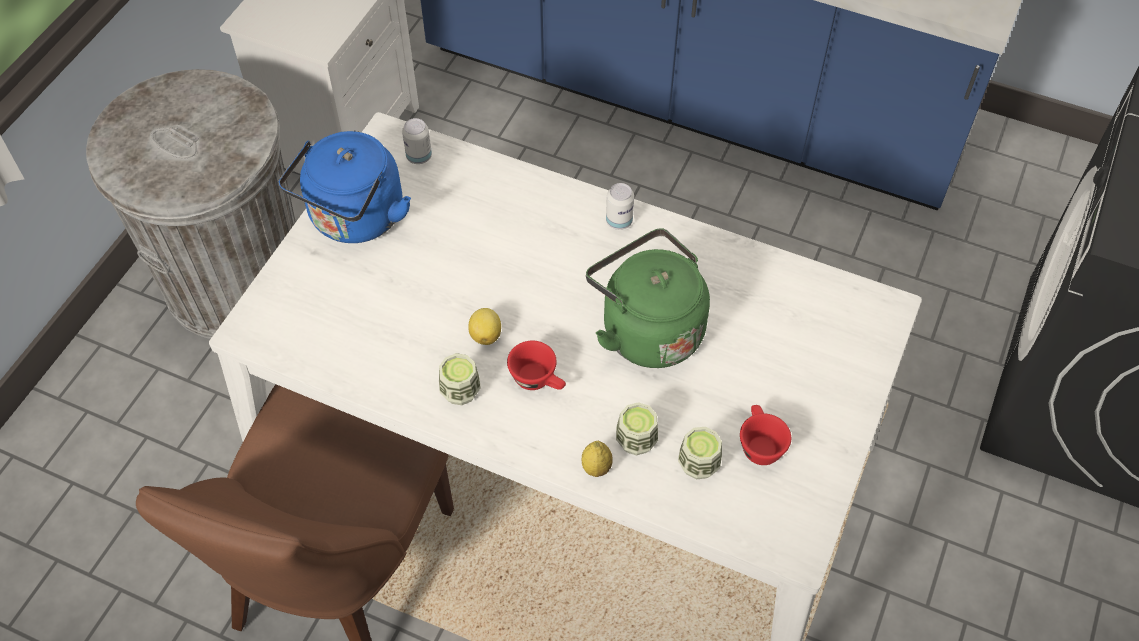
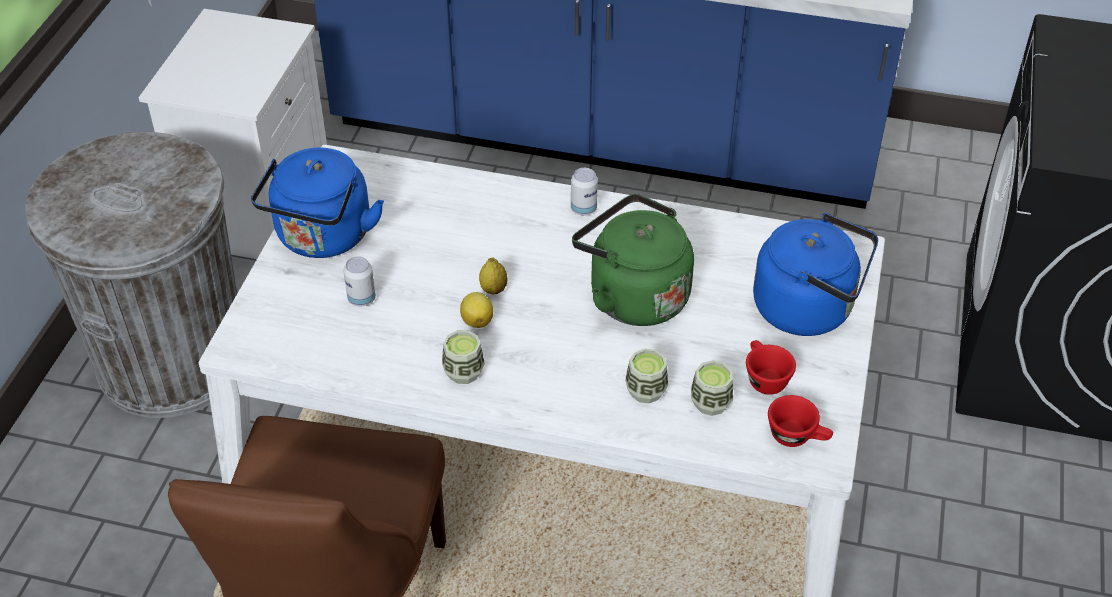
camera: 10 degrees left, 10 degrees down
(419, 157) = (374, 177): can -> can (361, 299)
(539, 380) = (538, 352): red cup -> red cup (797, 437)
(596, 467) = (613, 419): lemon -> lemon (493, 289)
(824, 371) = (809, 309): none -> blue kettle

